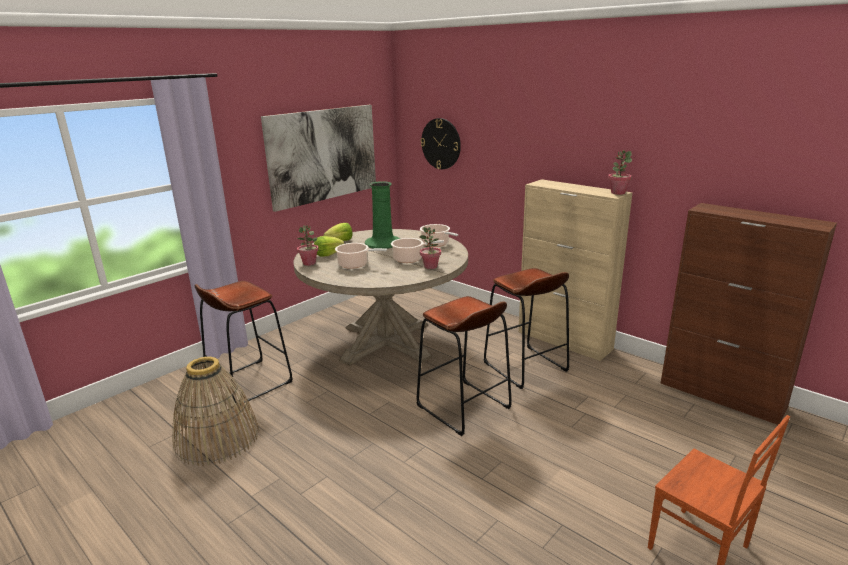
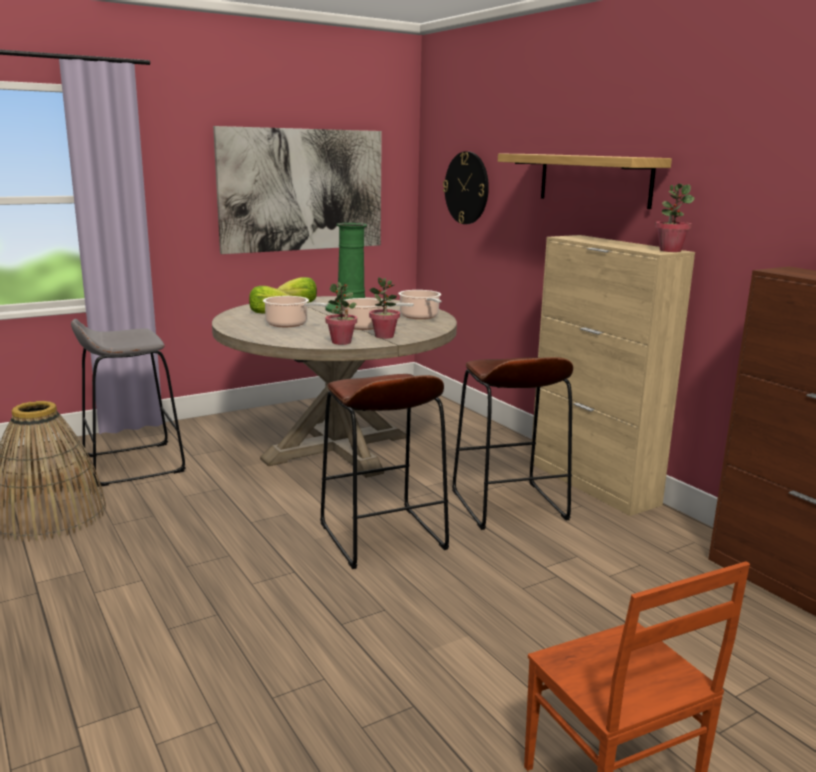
camera: 15 degrees right, 5 degrees down
(249, 382) = (133, 464): brown stool -> grey stool
(309, 263) = (235, 317): potted plant -> potted plant (341, 342)
(550, 142) = (594, 179): none -> shelf

